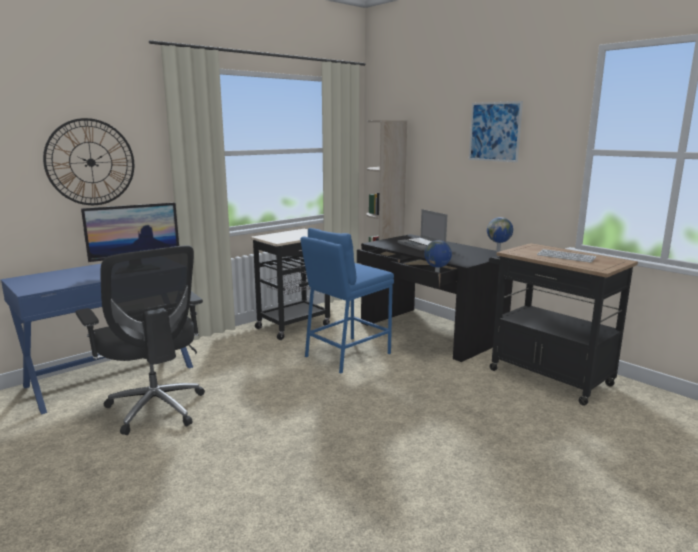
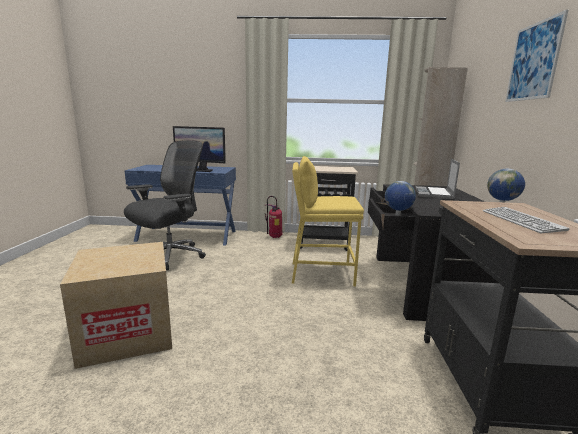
camera: 45 degrees right, 0 degrees up
(91, 162) = (200, 101): wall clock -> none
(155, 407) = (170, 257): office chair -> office chair turned 150 degrees counterclockwise
(229, 337) = (274, 237): none -> fire extinguisher
(296, 484) = (128, 333): none -> cardboard box
(347, 354) = (321, 273): blue stool -> yellow stool

